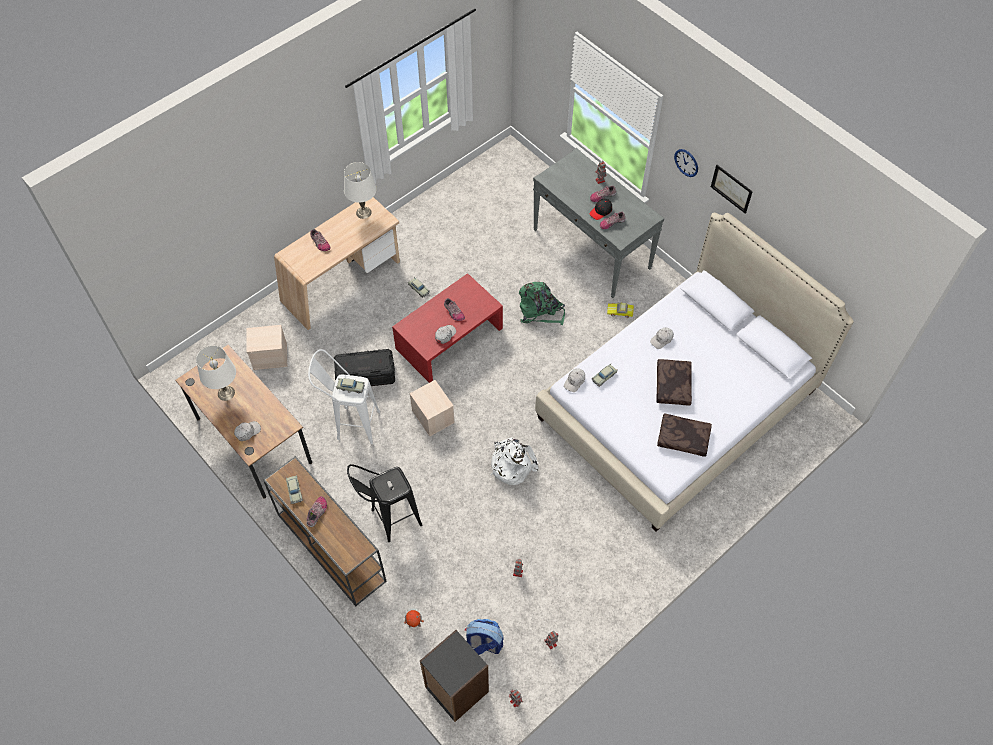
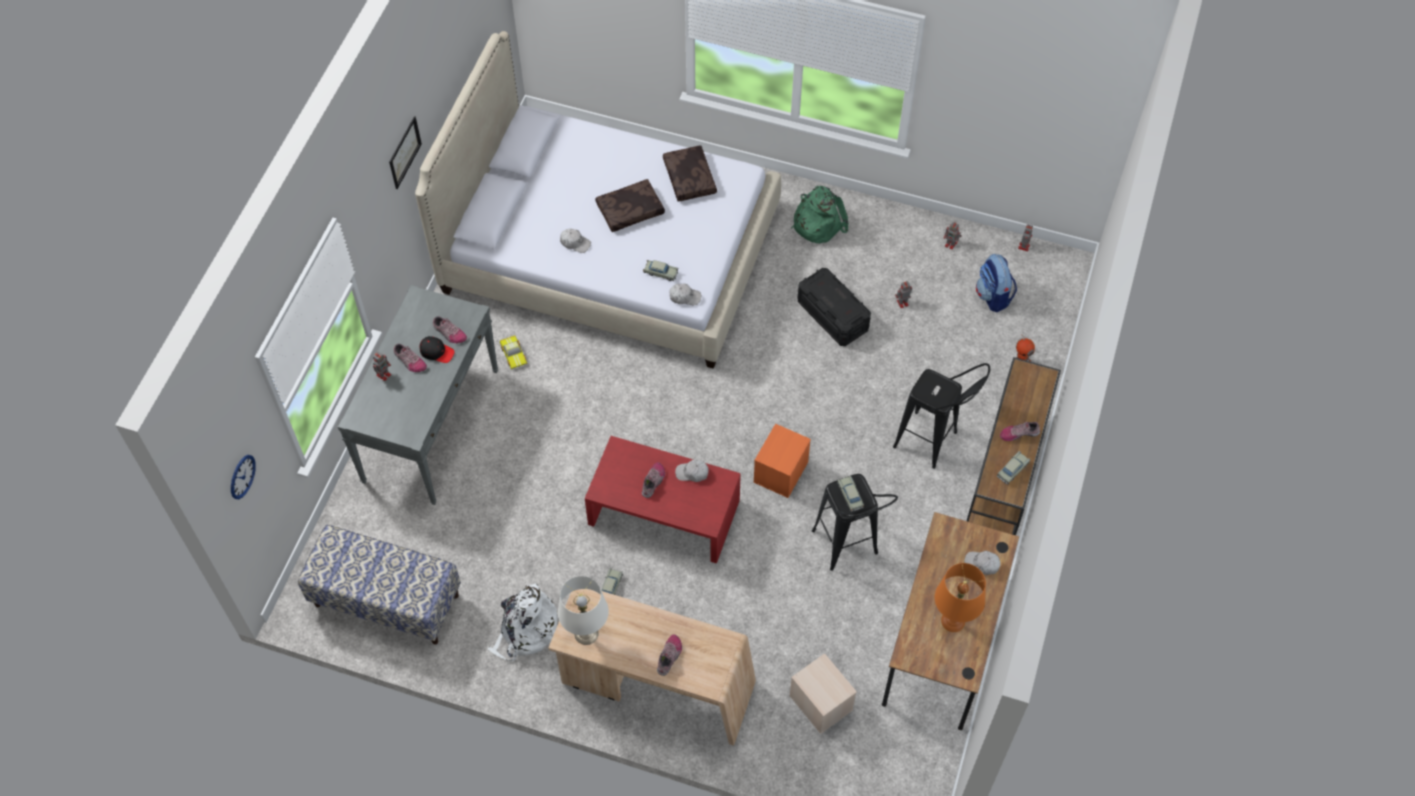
camera: 120 degrees left, 0 degrees up
(226, 393) = (953, 620): white table lamp -> orange table lamp
(351, 424) = (849, 551): white stool -> black stool
(365, 375) = (774, 574): black storage box -> black storage box (832, 315)
(432, 416) = (781, 472): beige storage box -> orange storage box
(456, 690) = (1051, 297): black bookcase -> none
(486, 186) = (386, 600): none -> bench
(511, 464) = (787, 366): white backpack -> white backpack (525, 631)
(540, 310) = (562, 436): green backpack -> green backpack (817, 222)
(686, 162) = (375, 219): wall clock -> wall clock (242, 476)

